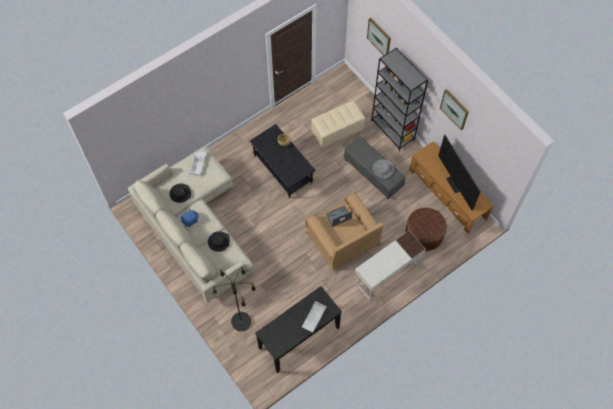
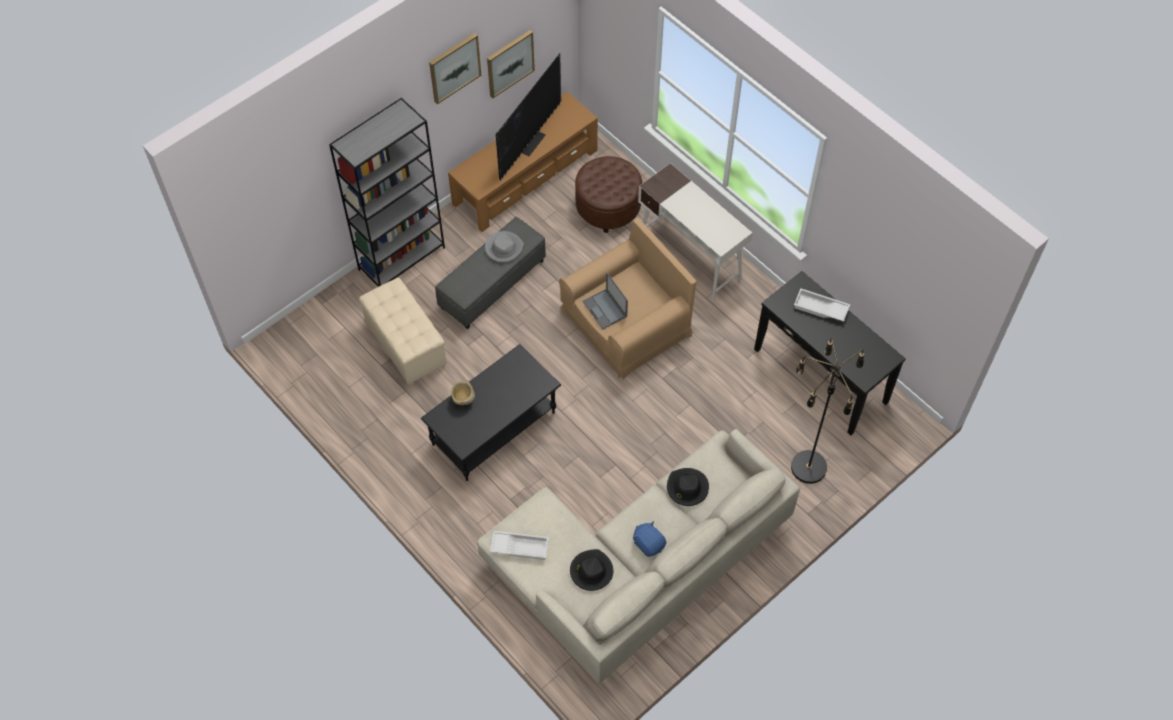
camera: 95 degrees left, 5 degrees down
(379, 37) = (288, 186): picture -> picture (509, 63)
(454, 183) = (530, 141): television -> television turned 150 degrees clockwise

